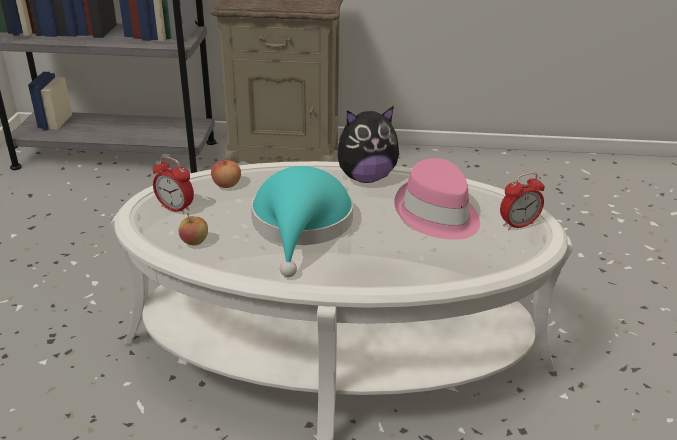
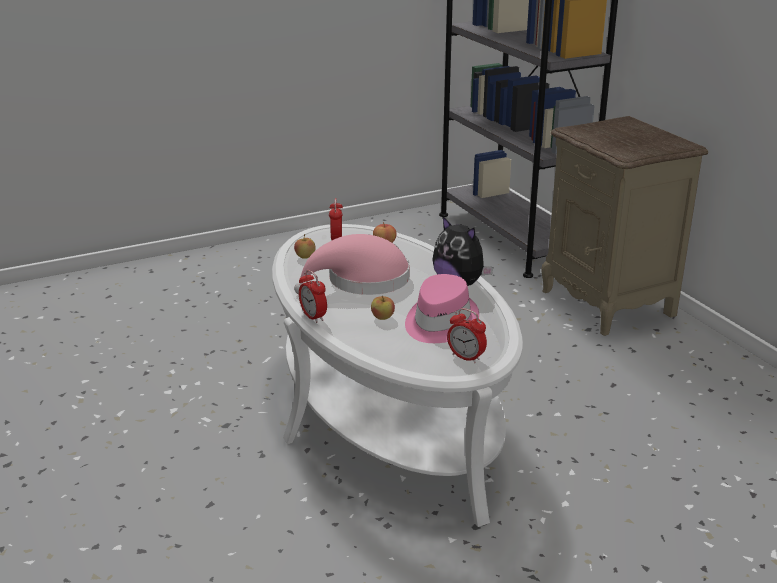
camera: 60 degrees right, 5 degrees down
(301, 226) = (362, 281): turquoise hat -> pink hat
(356, 284) = (313, 317): none -> alarm clock
(398, 242) = (382, 317): none -> apple

